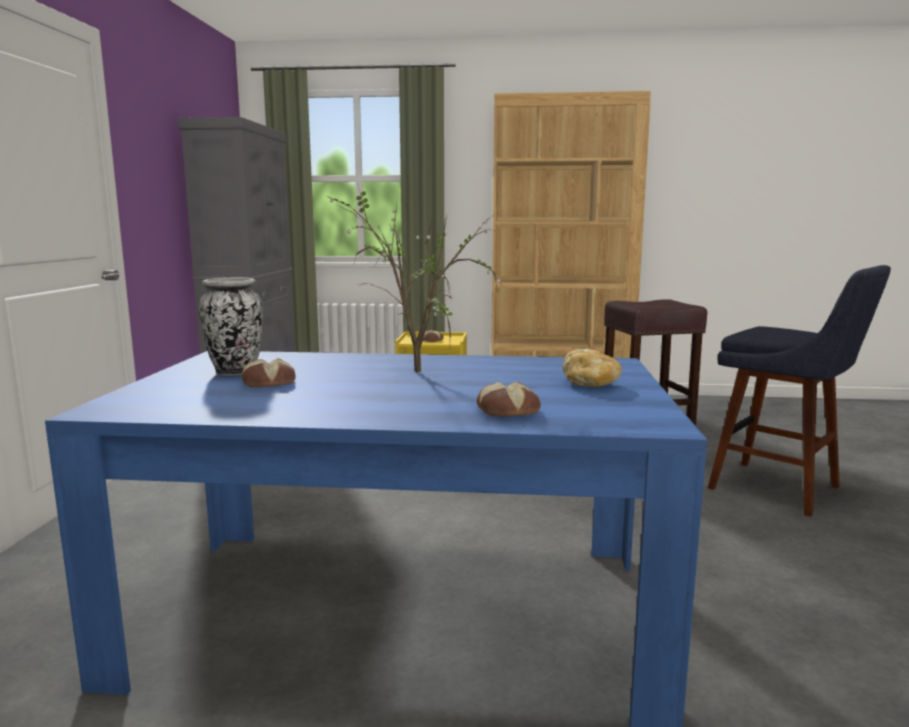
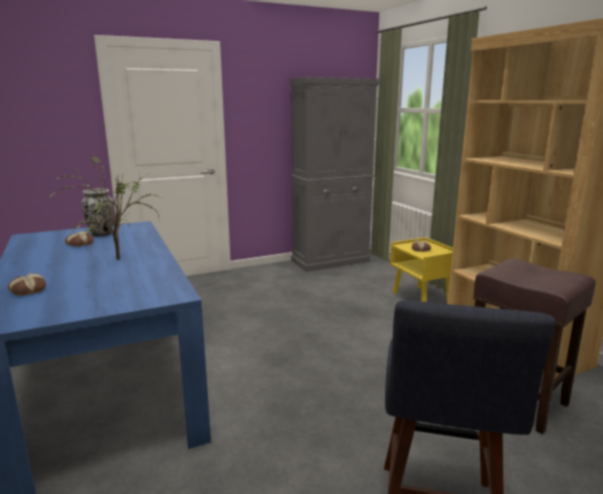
camera: 60 degrees right, 5 degrees up
(590, 384) = (99, 298): bread -> none

